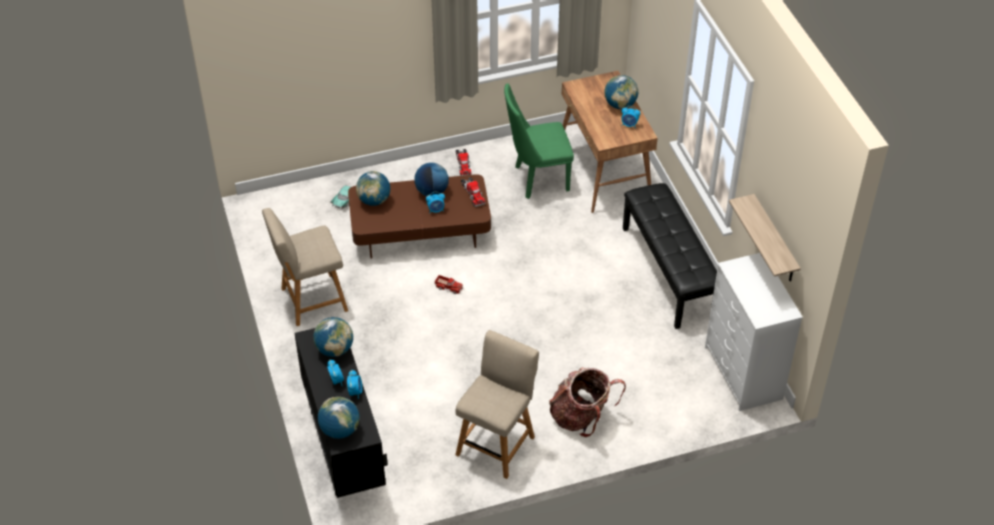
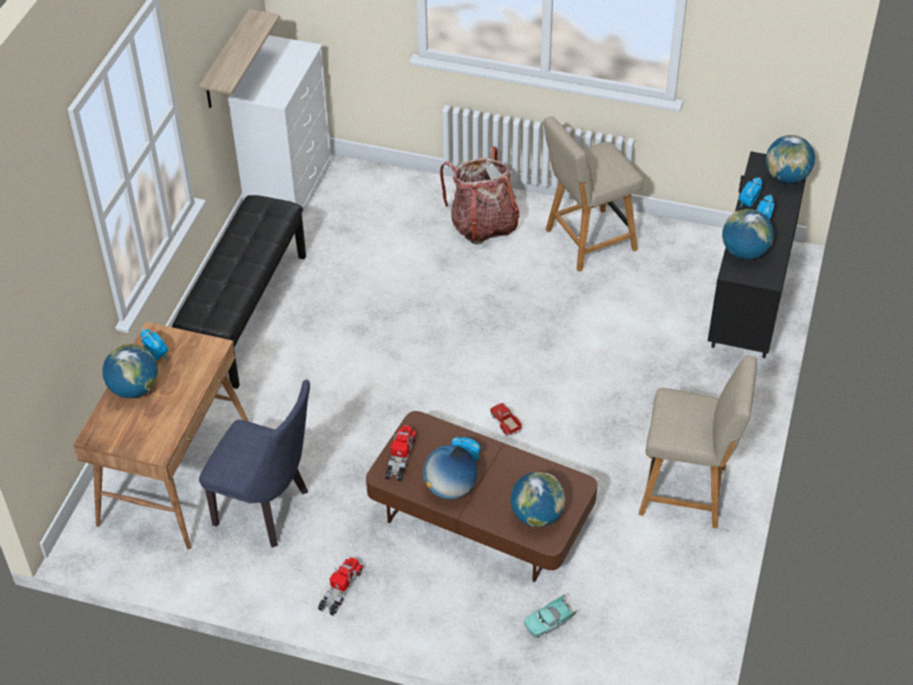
camera: 145 degrees left, 0 degrees up
(536, 179) = (268, 510): green chair -> blue chair

